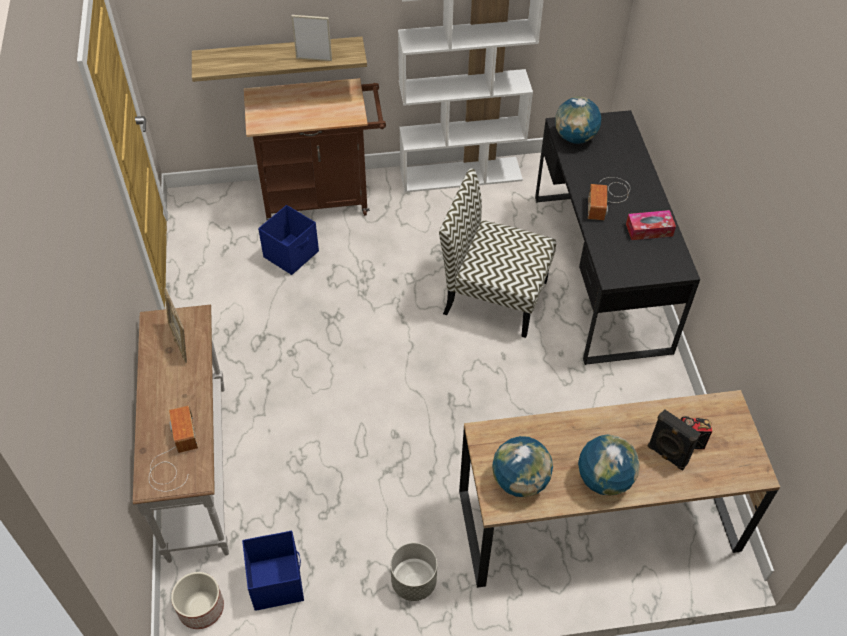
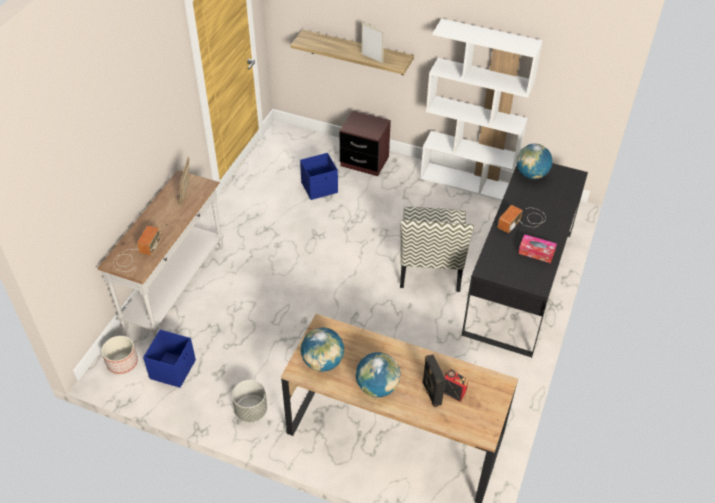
camera: 30 degrees right, 5 degrees down
(323, 197) = (364, 162): brown cart -> brown nightstand
(493, 296) = (431, 266): chair -> chair turned 135 degrees counterclockwise

